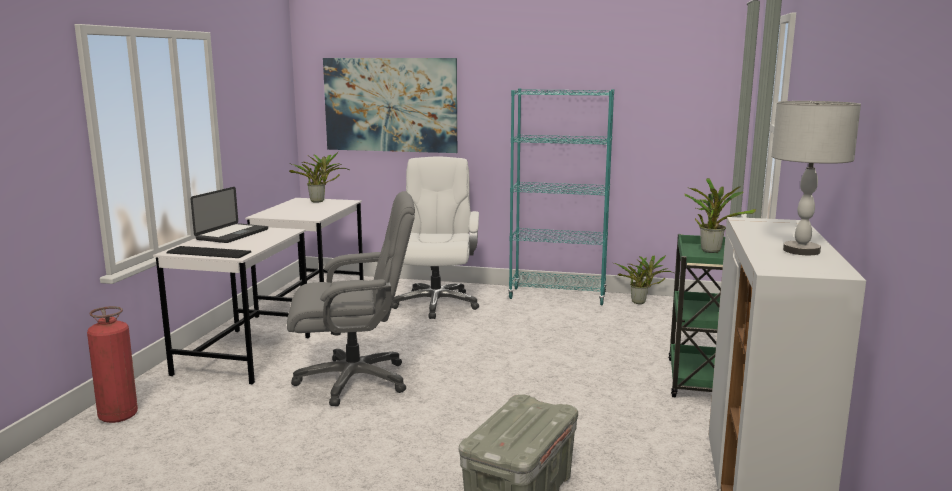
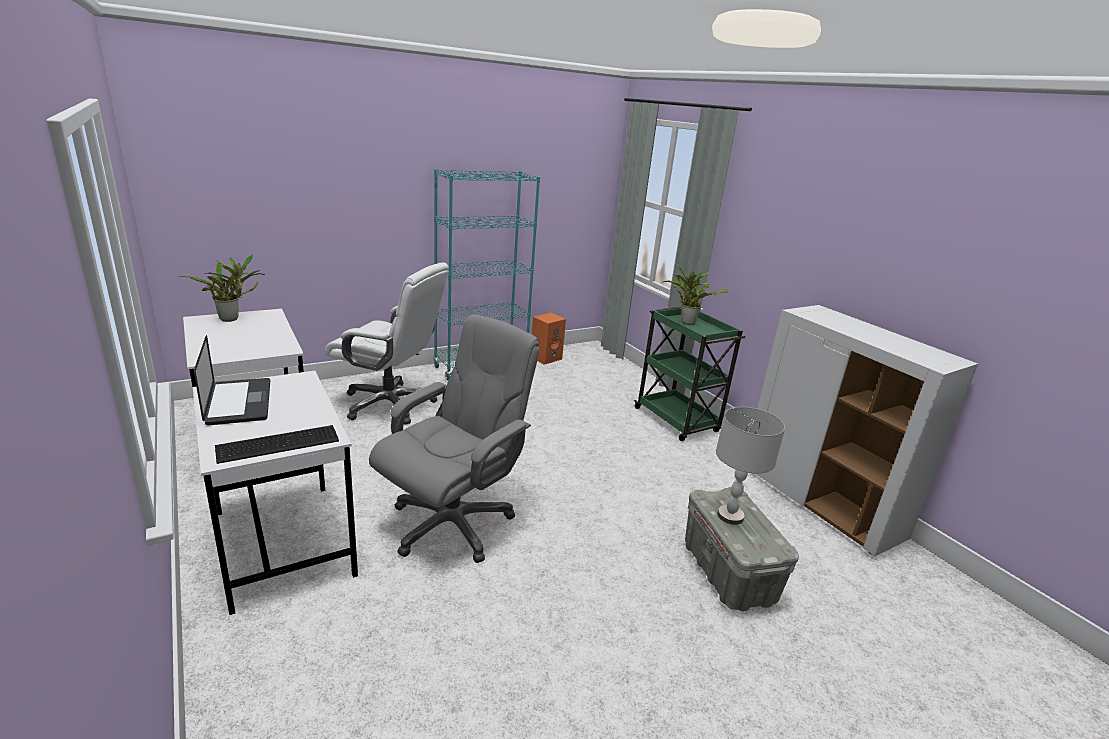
camera: 45 degrees left, 10 degrees up
(118, 416) = (256, 707): fire extinguisher -> none
(390, 105) = (280, 186): picture -> none
(435, 303) = (390, 404): white office chair -> white office chair turned 150 degrees clockwise
(640, 302) = (546, 358): potted plant -> orange speaker
(801, 251) = (897, 341): grey table lamp -> grey table lamp (730, 516)

